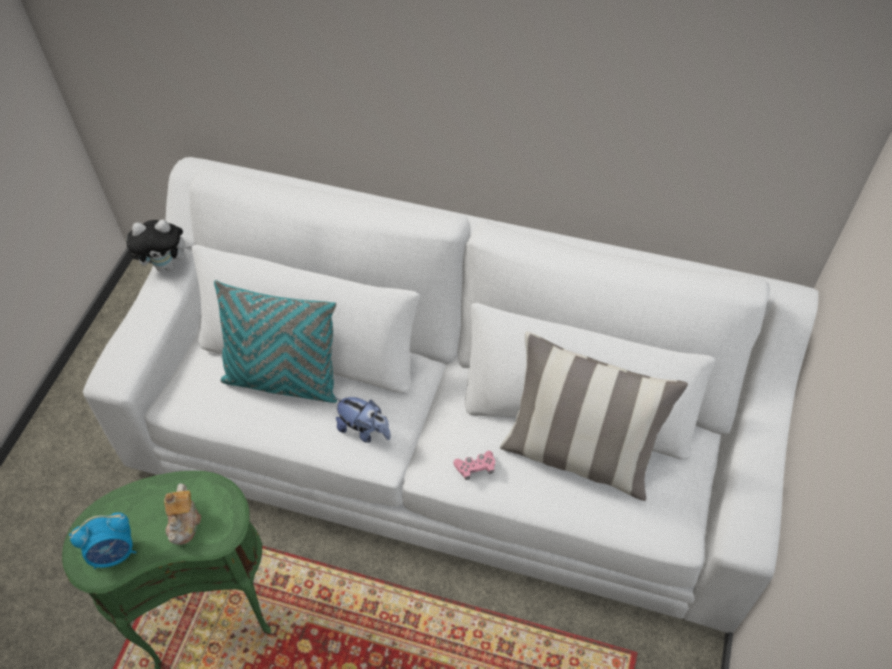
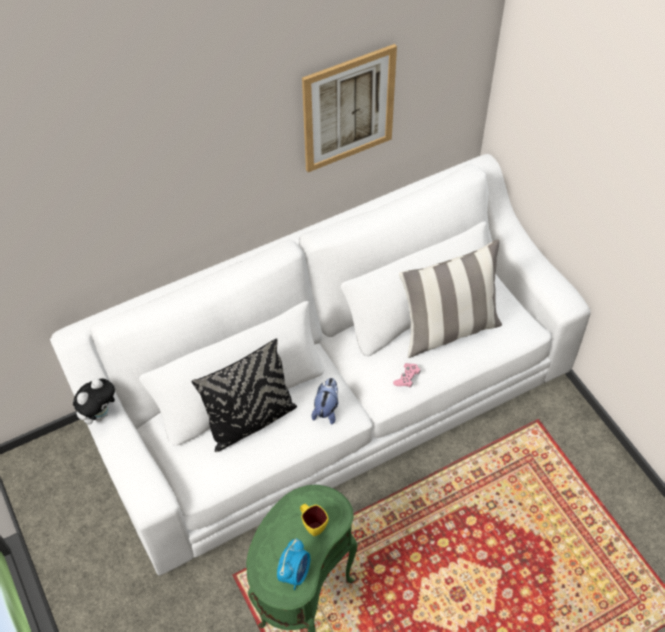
camera: 45 degrees left, 0 degrees up
(184, 522) = (312, 525): teapot -> yellow mug
(283, 380) = (250, 420): turquoise pillow -> black pillow
(364, 430) = (327, 409): plush toy -> plush toy turned 60 degrees counterclockwise
(610, 93) = (348, 109): none -> picture

